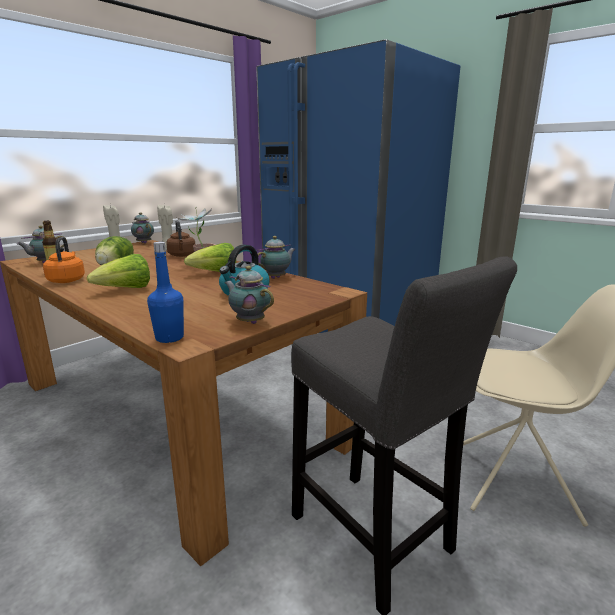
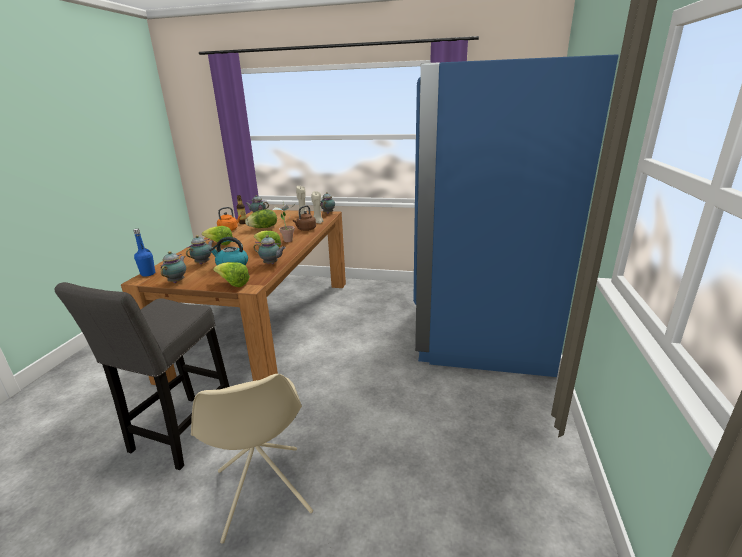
camera: 60 degrees right, 5 degrees up
(196, 303) = (203, 263): none -> teapot
(318, 297) = (233, 284): none -> lettuce

